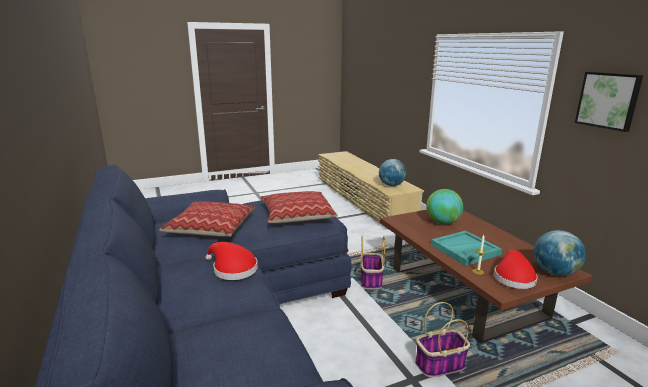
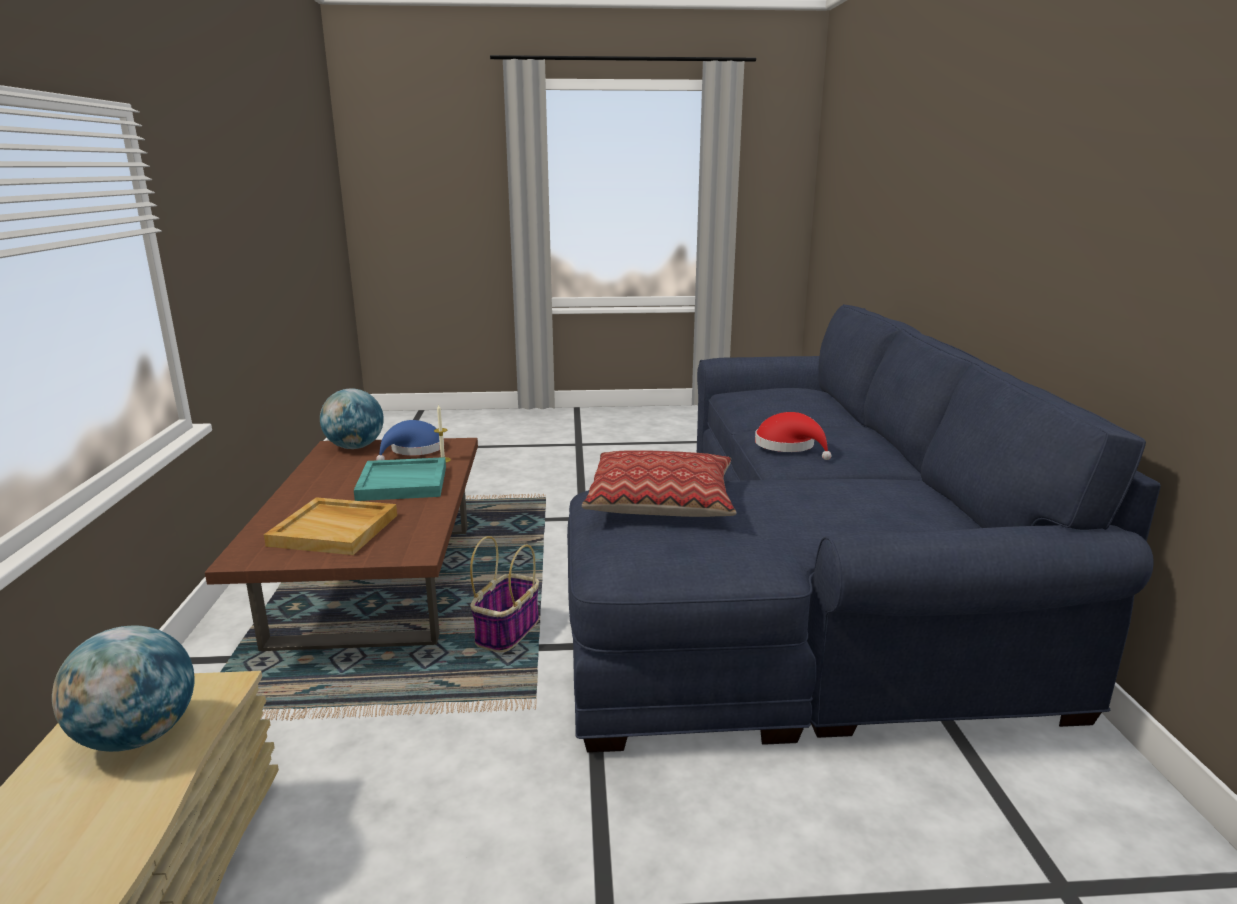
camera: 160 degrees left, 0 degrees up
(211, 227) = (840, 500): pillow -> none
(439, 365) = (540, 522): basket -> none
(442, 222) = (335, 530): globe -> beige tray
(513, 277) = (414, 450): red hat -> blue hat
(608, 100) = (203, 223): picture -> none

